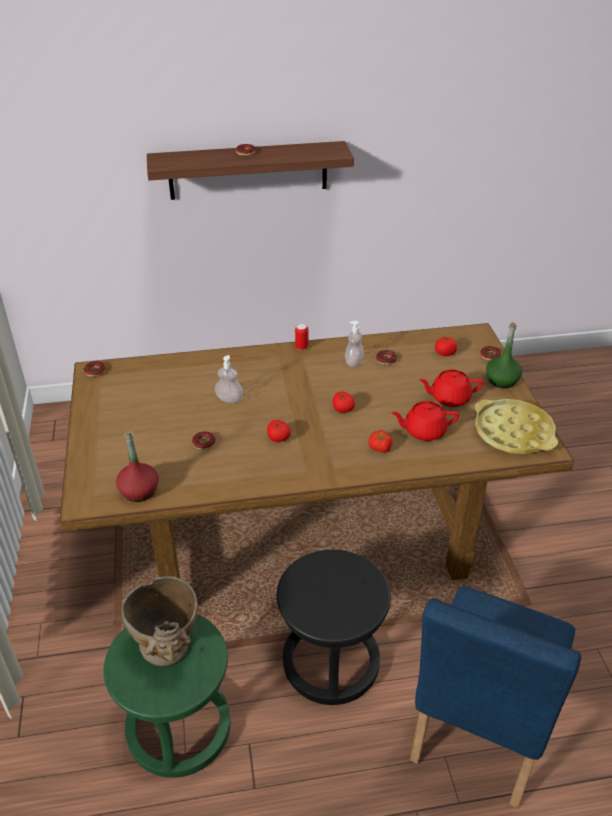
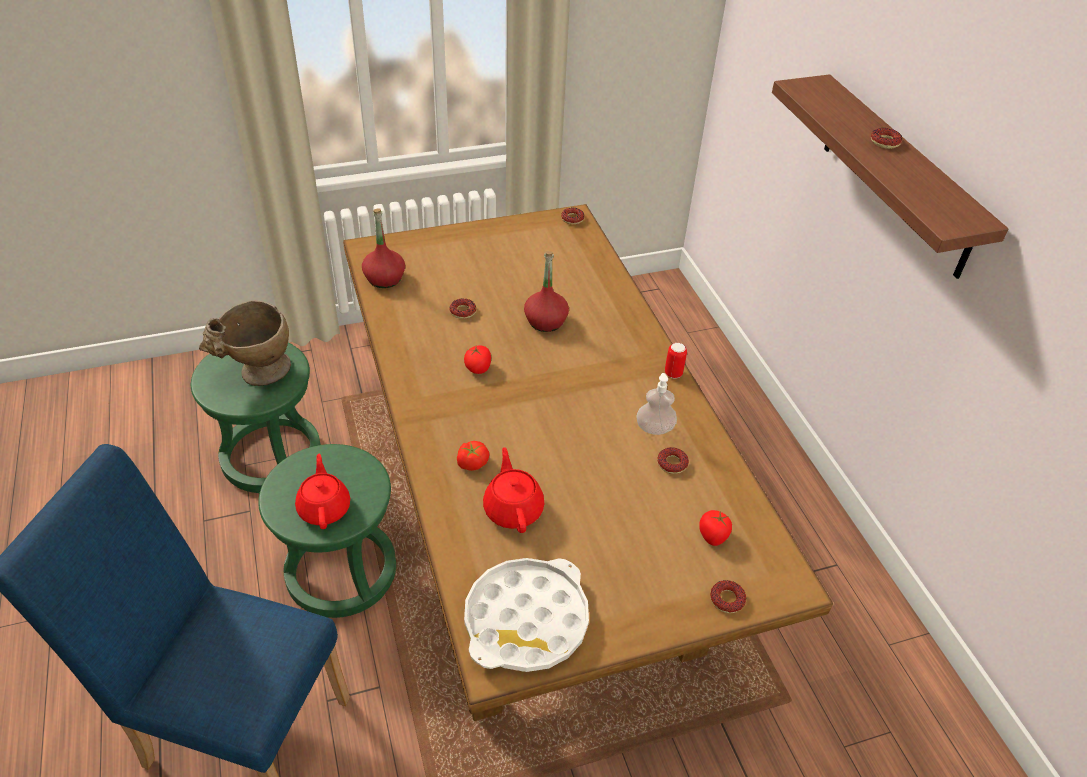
camera: 80 degrees right, 5 degrees up
(229, 399) = (545, 321): soap dispenser -> red bottle
(331, 662) = (340, 571): black stool -> green stool
(342, 409) = (544, 422): tomato -> none
(449, 398) = (596, 540): red teapot -> red teapot (324, 508)
(502, 380) = (660, 613): green bottle -> none
(513, 432) = (526, 620): yellow tray -> white tray

